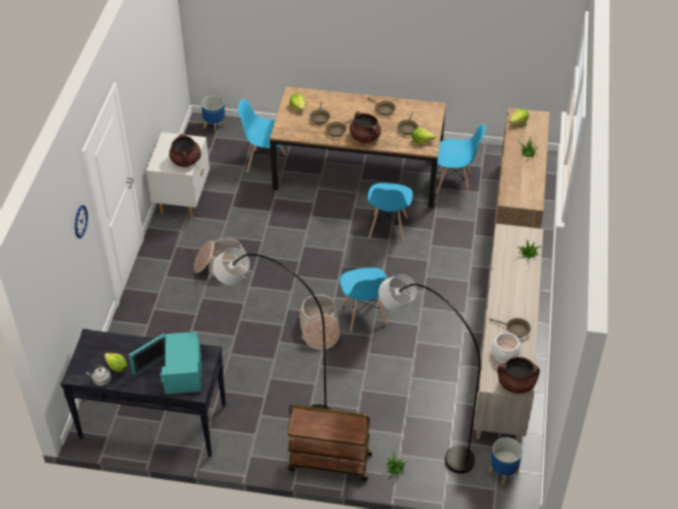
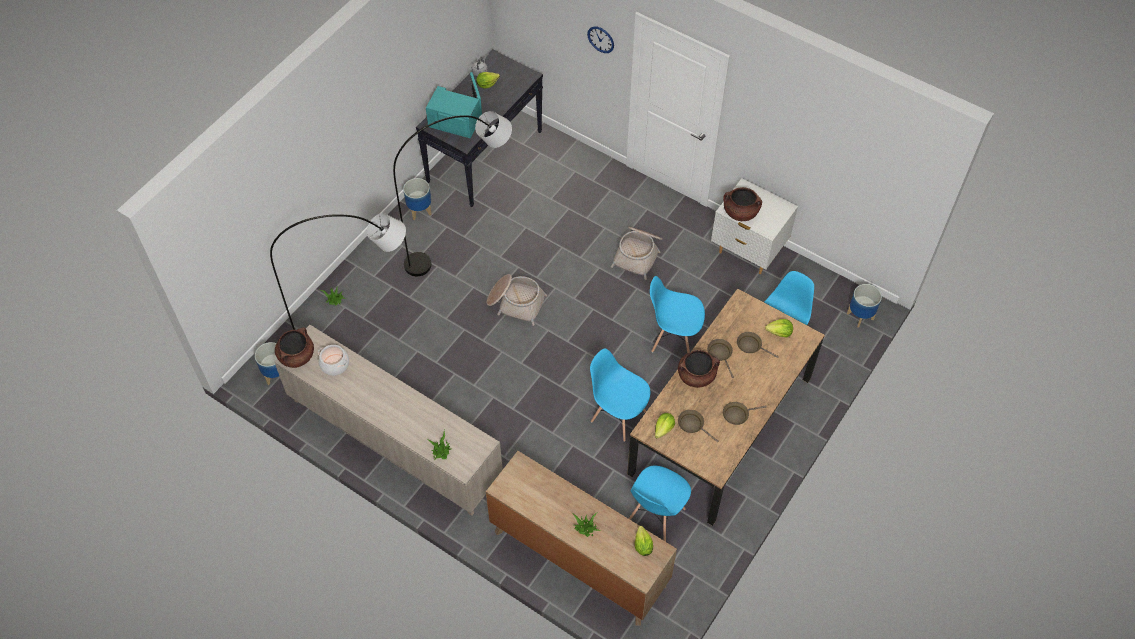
camera: 115 degrees right, 10 degrees up
(251, 446) = (420, 210): none -> planter
(329, 462) = (370, 256): brown cart -> none
(364, 315) = (511, 345): blue chair -> blue chair (673, 338)
(515, 330) = (354, 386): brown frying pan -> none

